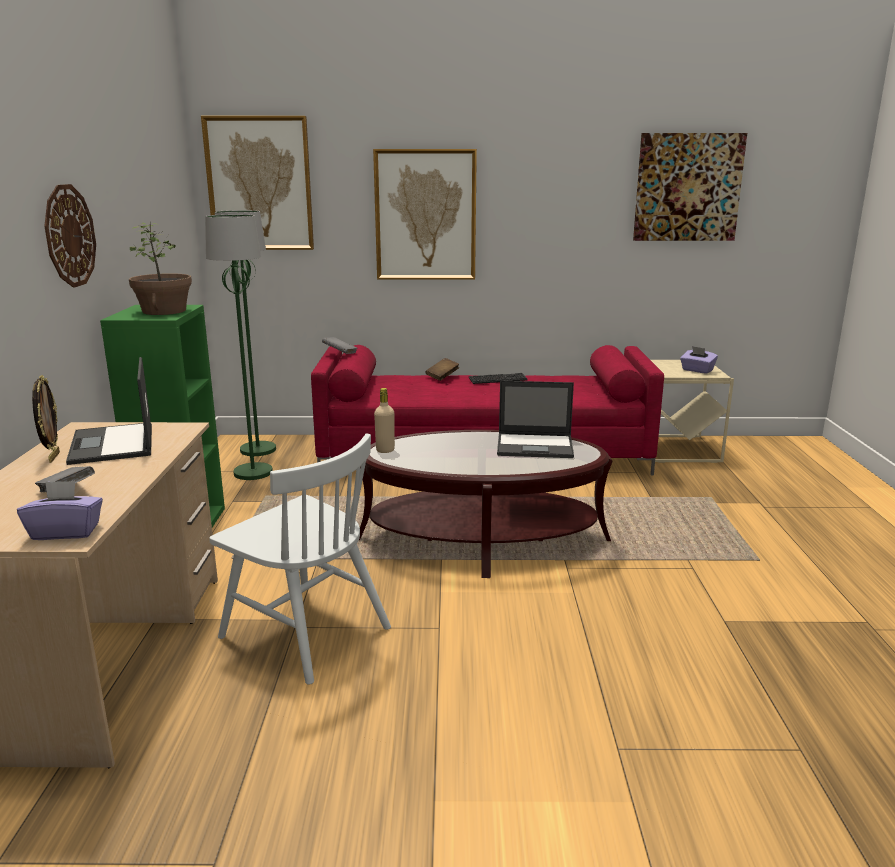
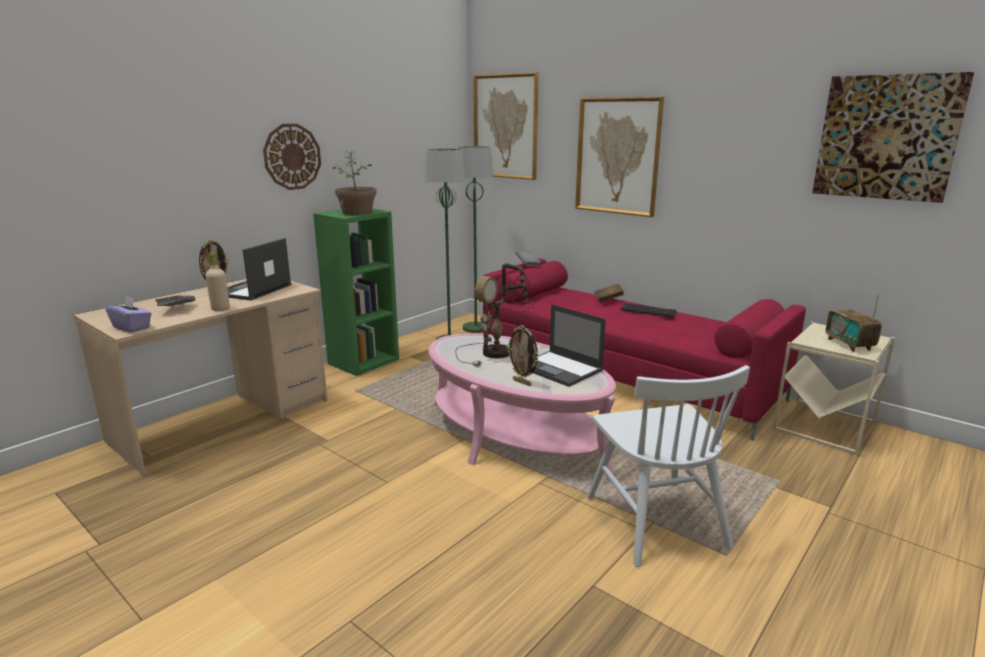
camera: 40 degrees right, 0 degrees up
(305, 632) = (318, 449): white chair -> white chair (655, 521)
(385, 450) = (453, 341): beige bottle -> beige bottle (220, 309)
(454, 449) = (498, 353): none -> table lamp
(482, 539) = (514, 437): brown coffee table -> pink coffee table
(531, 466) = (522, 382): none -> picture frame
(697, 370) = (849, 344): purple tissue box -> radio

